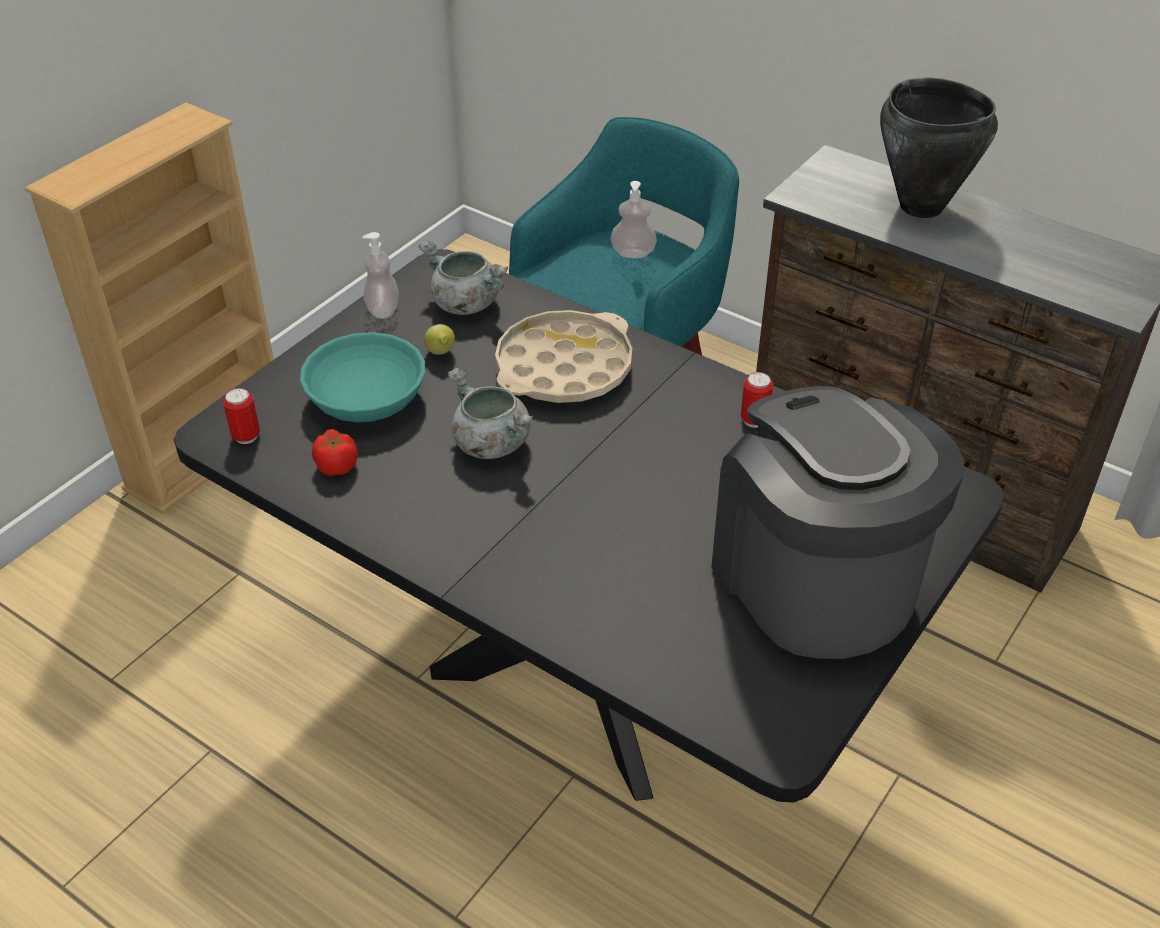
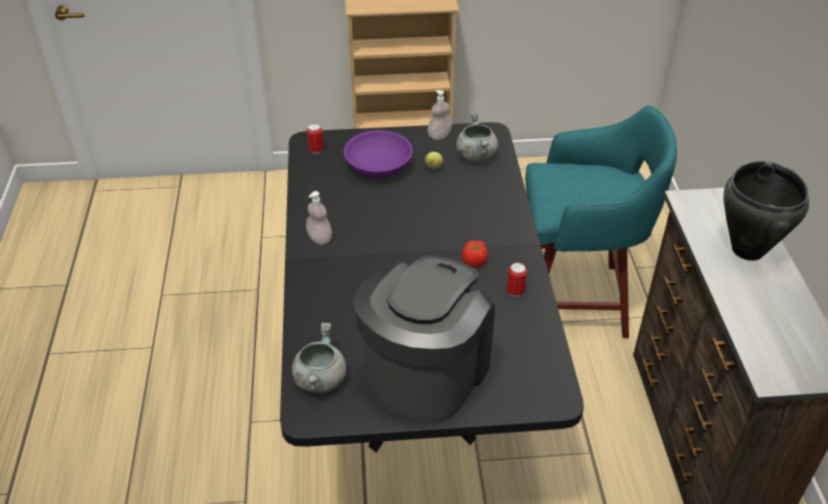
camera: 50 degrees right, 0 degrees up
(336, 466) = (327, 184): tomato -> tomato (474, 261)
(366, 396) = (378, 165): turquoise bowl -> purple bowl
(490, 443) = (393, 217): grey cooking pot -> grey cooking pot (319, 378)
(563, 367) = (471, 209): beige tray -> none
(633, 253) = (608, 187): soap dispenser -> soap dispenser (319, 238)

